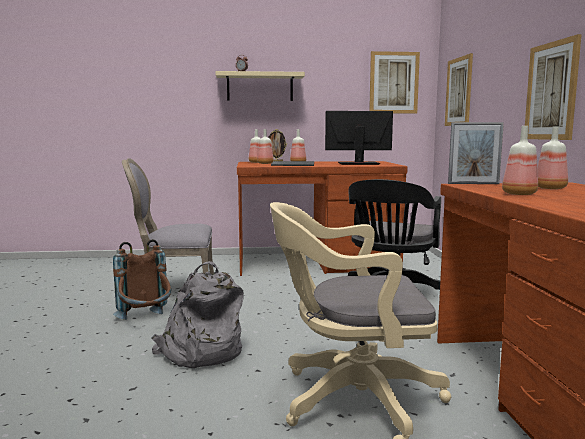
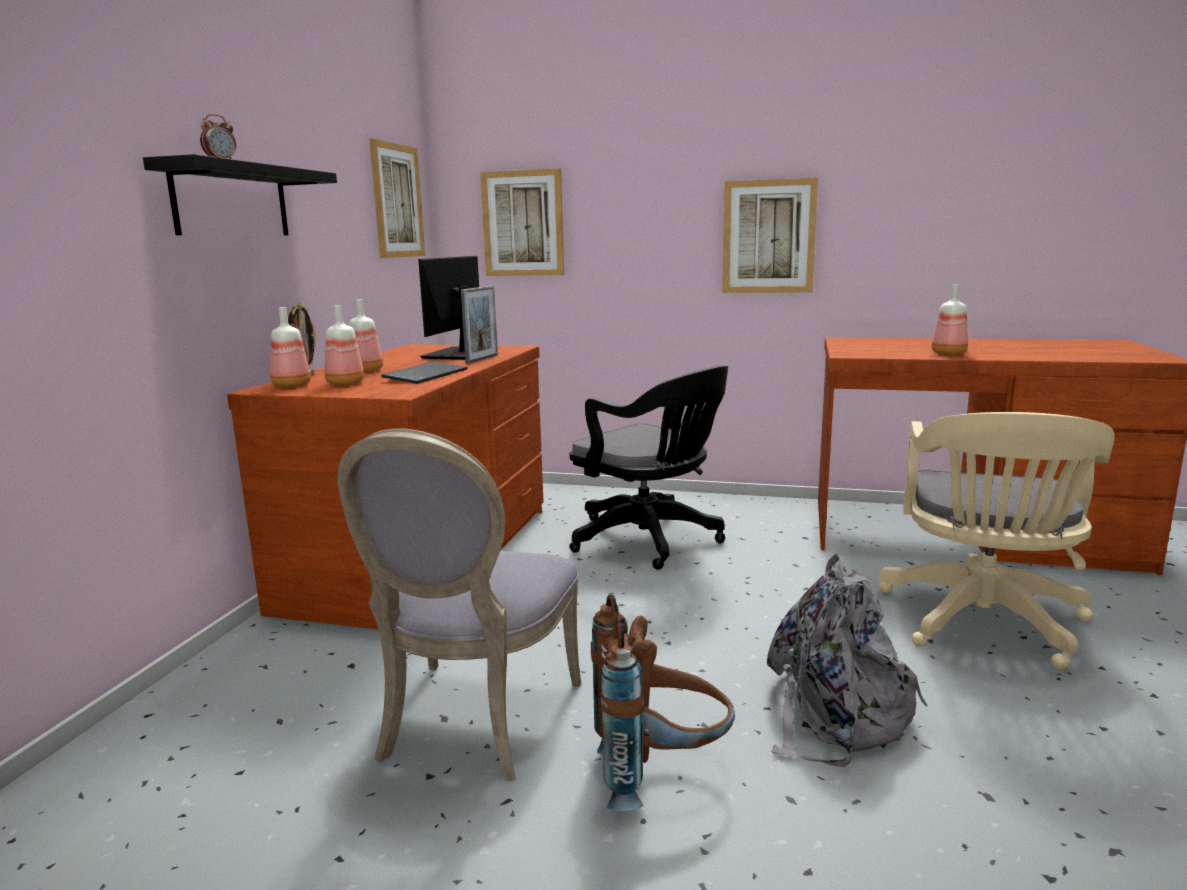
camera: 70 degrees left, 5 degrees up
(260, 87) = (232, 201): beige shelf -> black shelf
(473, 183) = (839, 352): picture frame -> picture frame (482, 359)
(550, 188) = (890, 345): bottle -> none

